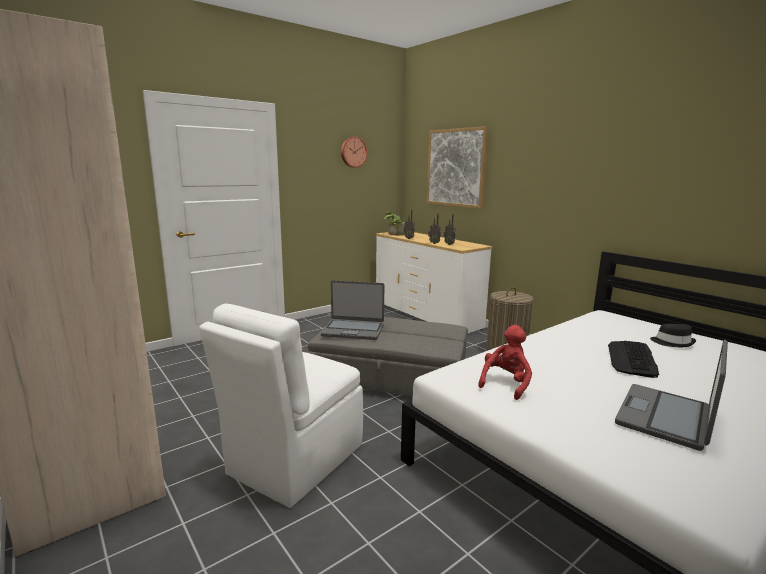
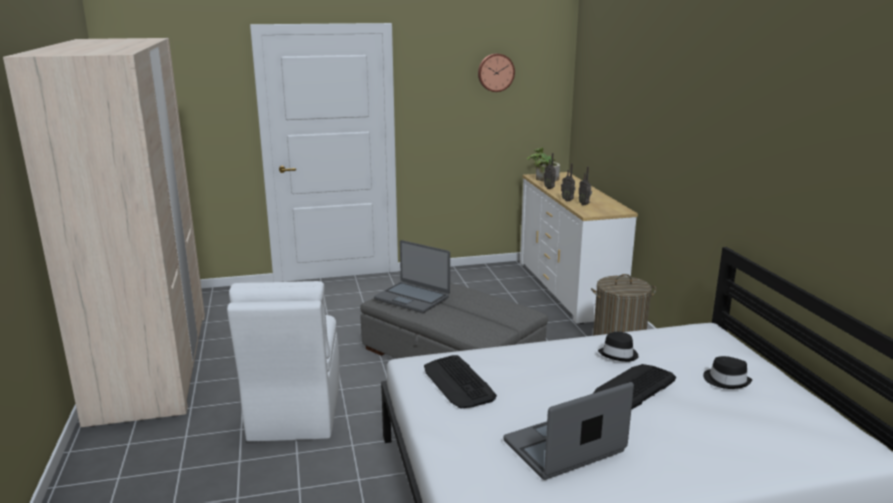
camera: 25 degrees right, 5 degrees up
(293, 461) = (294, 413): white chair -> white chair turned 60 degrees counterclockwise
(456, 168) = (615, 101): picture -> none
(506, 383) = (458, 382): red plush toy -> keyboard
(583, 338) = (619, 354): none -> black hat

